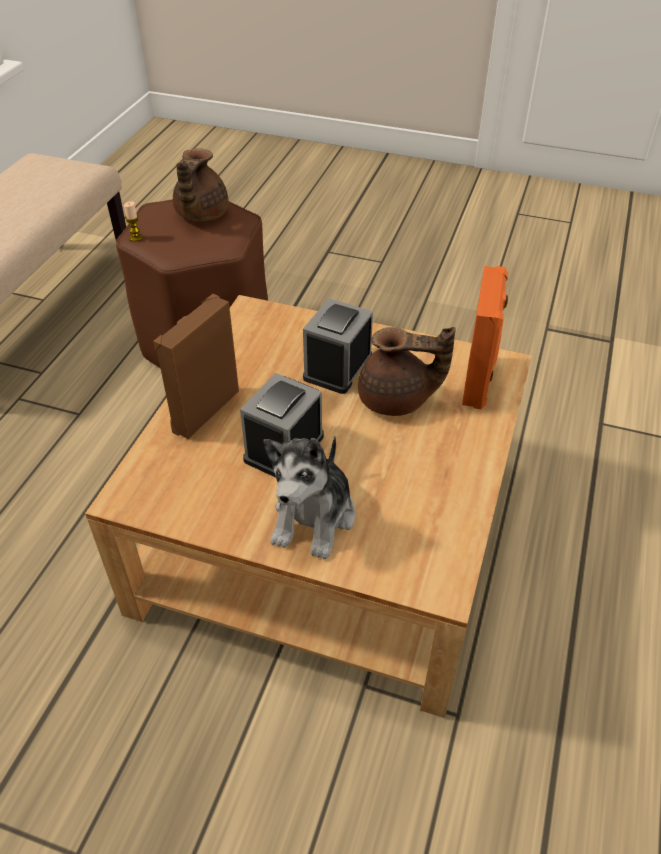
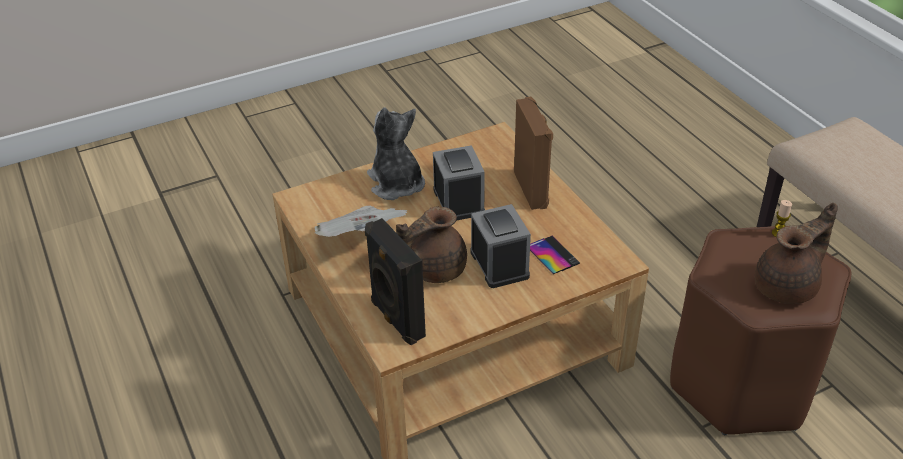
camera: 135 degrees right, 5 degrees down
(200, 214) = (788, 287): brown teapot -> brown teapot turned 90 degrees clockwise
(287, 346) = (552, 255): none -> phone
(427, 475) = (362, 239): none -> newspaper
(478, 381) = (396, 320): orange speaker -> black speaker

